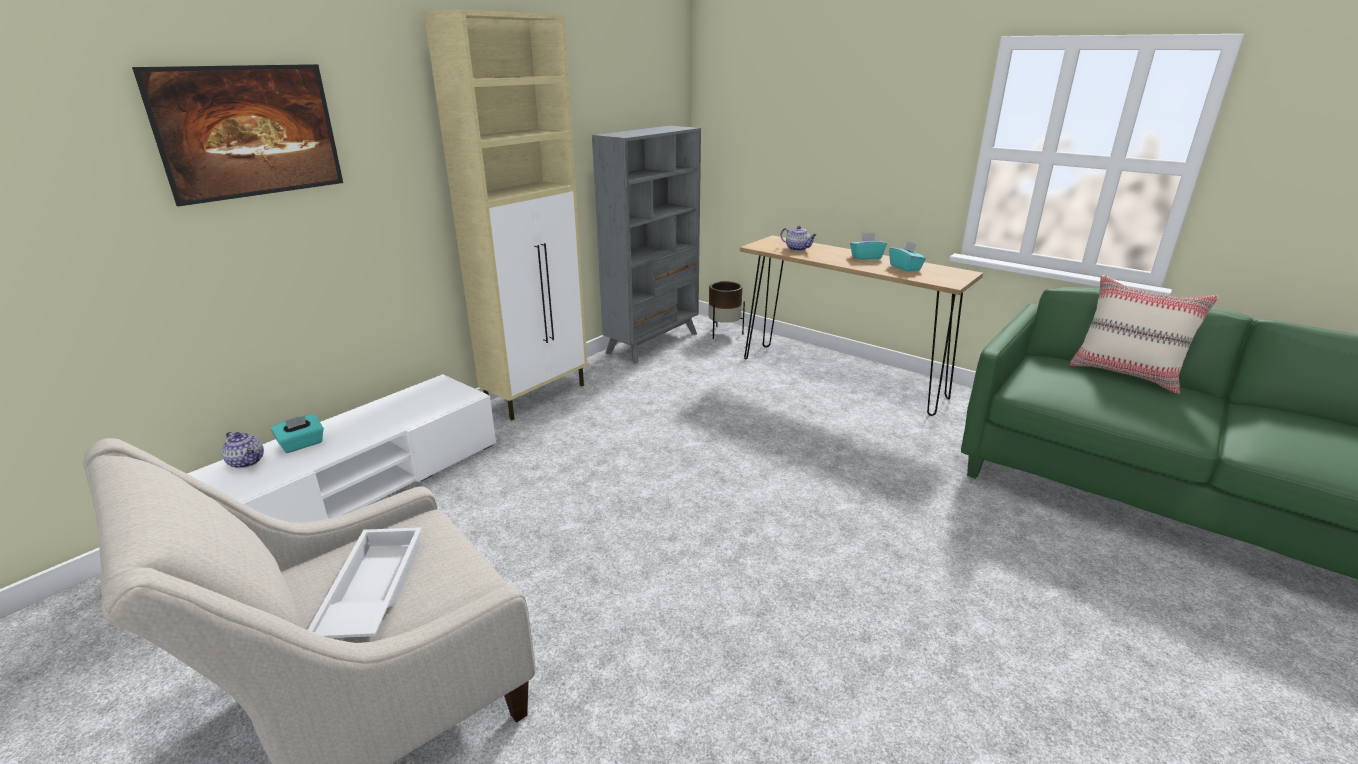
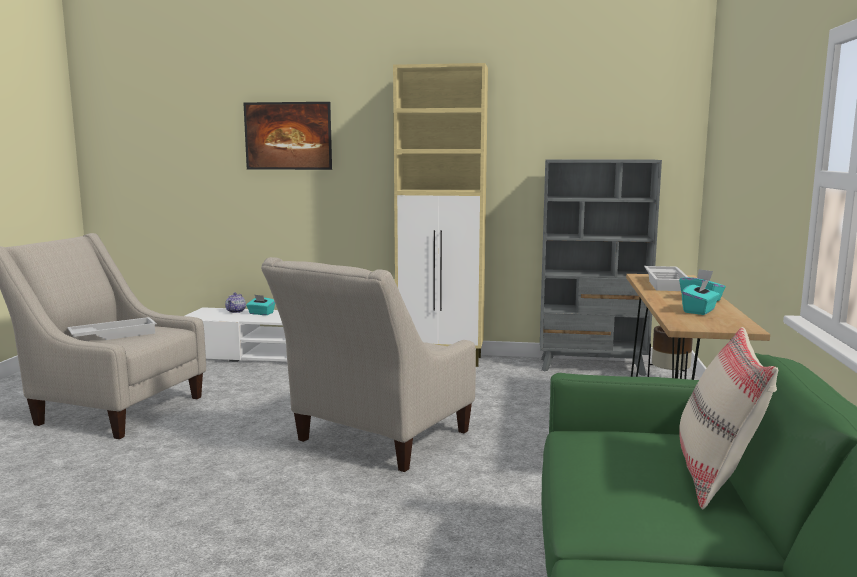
camera: 60 degrees right, 15 degrees down
(722, 497) = (375, 440): none -> beige armchair
(798, 249) = (667, 283): teapot -> white tray

